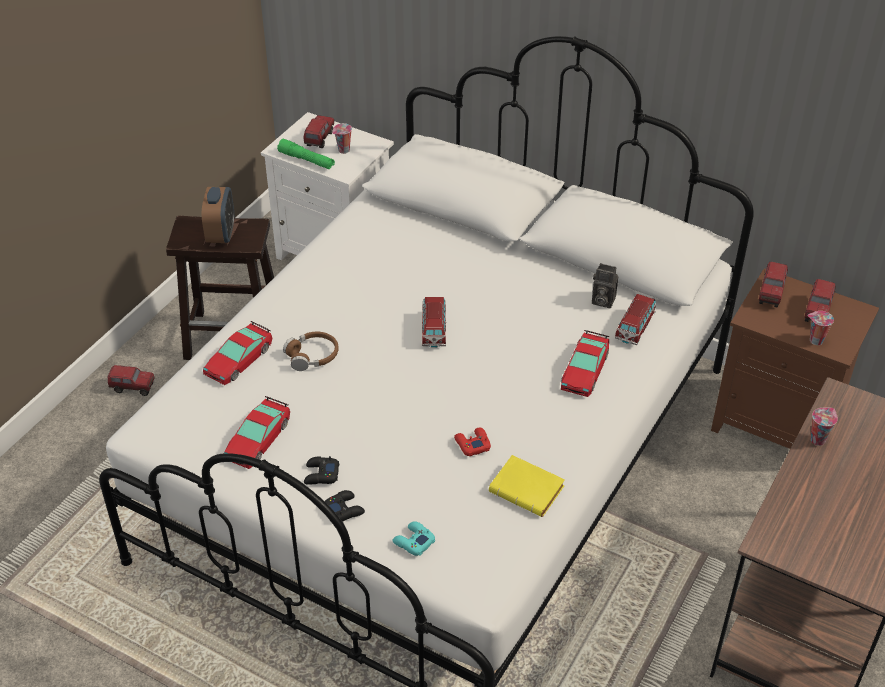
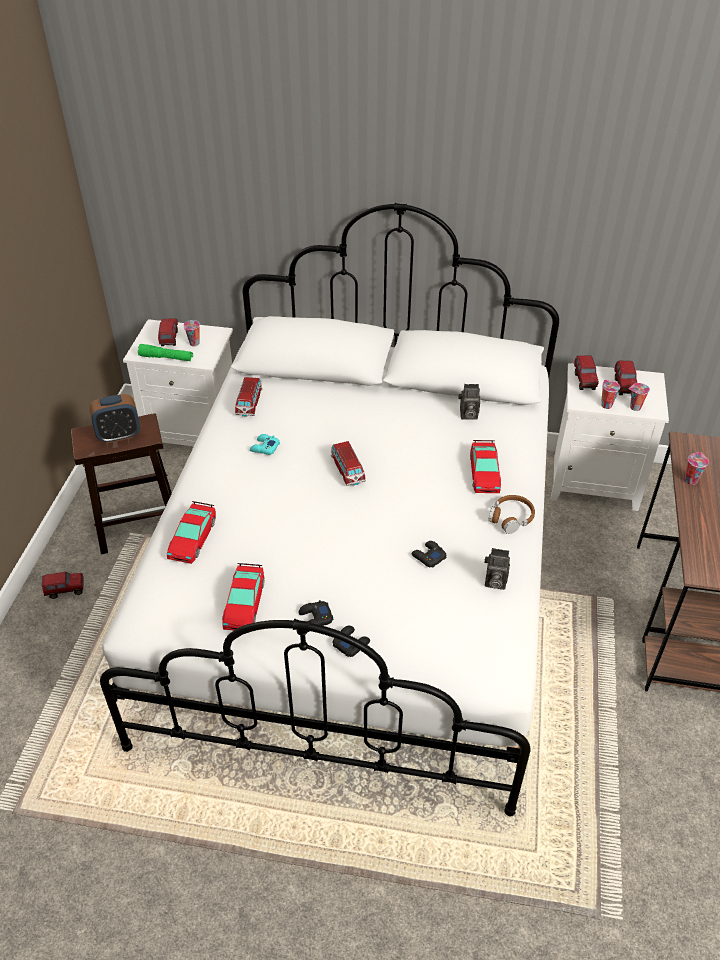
camera: 20 degrees left, 0 degrees up
(221, 234) = (119, 435): alarm clock -> alarm clock turned 90 degrees clockwise
(312, 356) = (256, 518): brown headphones -> brown headphones (511, 518)
(413, 542) = (424, 654): turquoise game controller -> turquoise game controller (264, 448)
(472, 444) = (428, 556): red game controller -> black game controller
(529, 490) = (494, 582): yellow book -> camera
(634, 328) = (504, 430): toy car -> toy car (249, 404)
(779, 423) = (595, 482): brown nightstand -> white nightstand
(780, 329) = (605, 405): none -> cup

